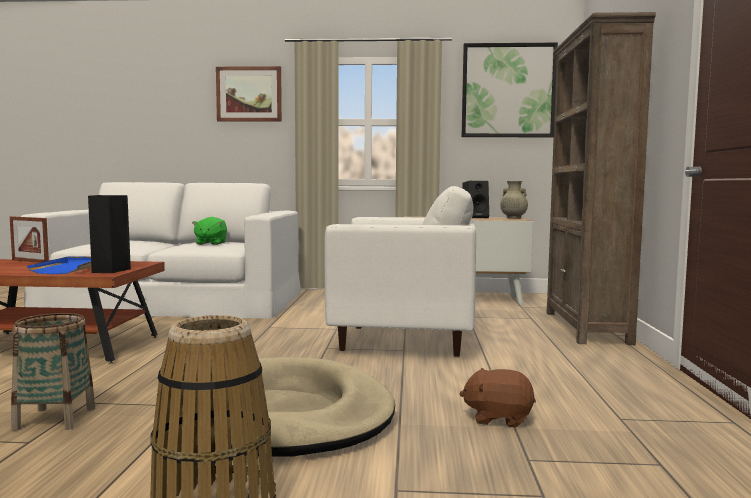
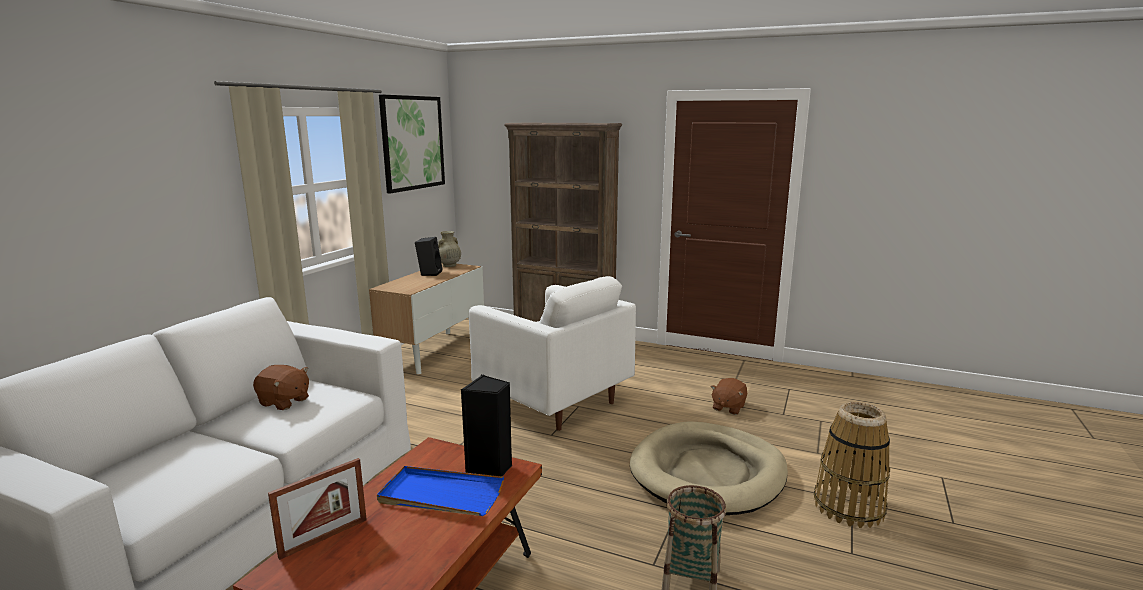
camera: 70 degrees left, 10 degrees up
(210, 243) = (284, 402): green plush toy -> brown plush toy
(249, 94) = (157, 163): picture -> none
(403, 341) = (552, 401): white armchair -> white armchair turned 105 degrees clockwise

